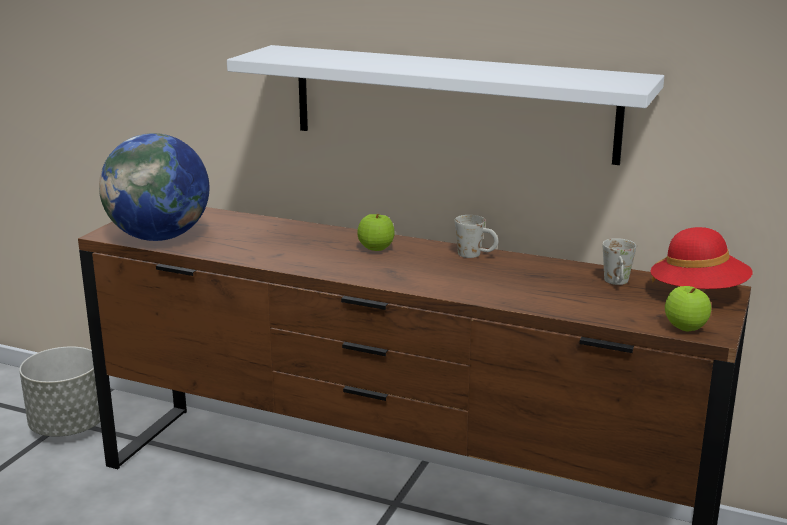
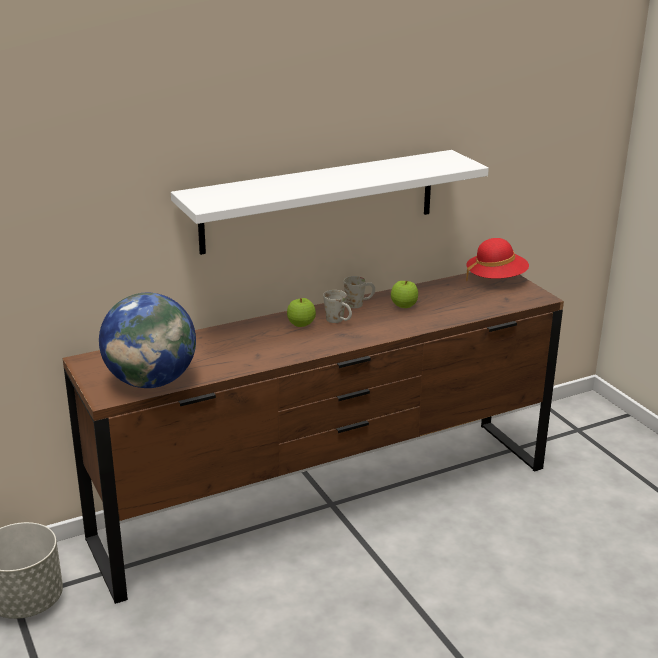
camera: 50 degrees left, 5 degrees up
(617, 283) = (455, 289): white mug -> white mug (339, 321)
(685, 328) = (528, 300): apple -> apple (403, 306)

